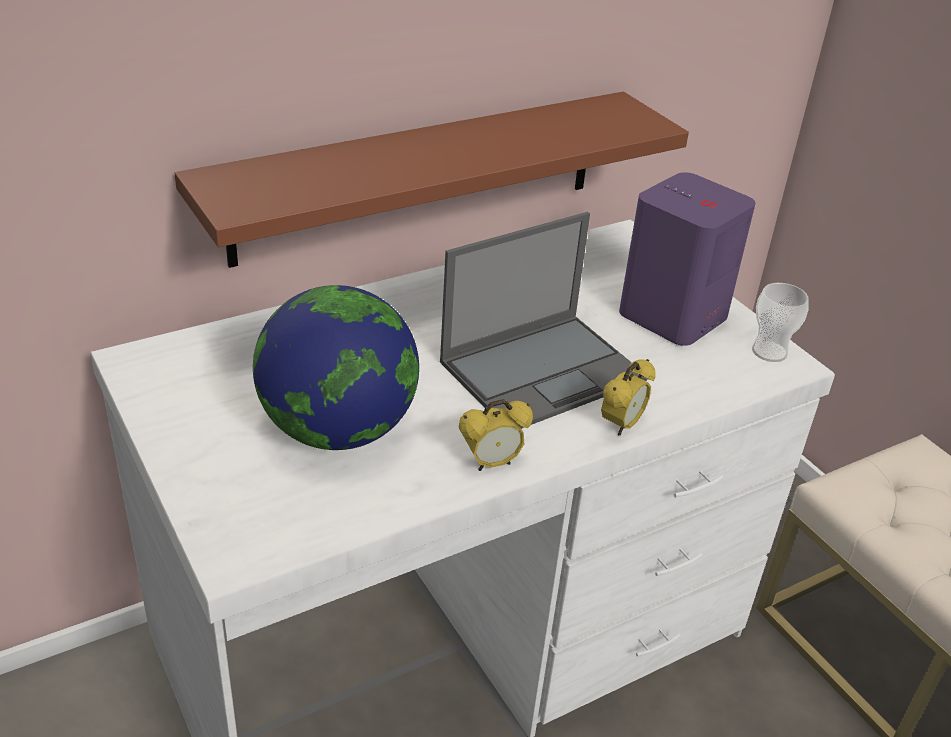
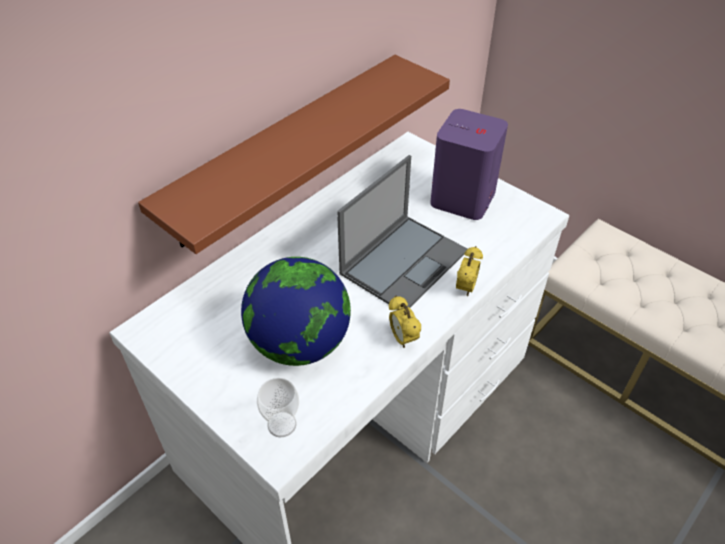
camera: 15 degrees left, 10 degrees up
(492, 463) = (403, 339): alarm clock -> alarm clock turned 105 degrees clockwise
(769, 352) = (527, 209): cup -> cup (282, 424)

